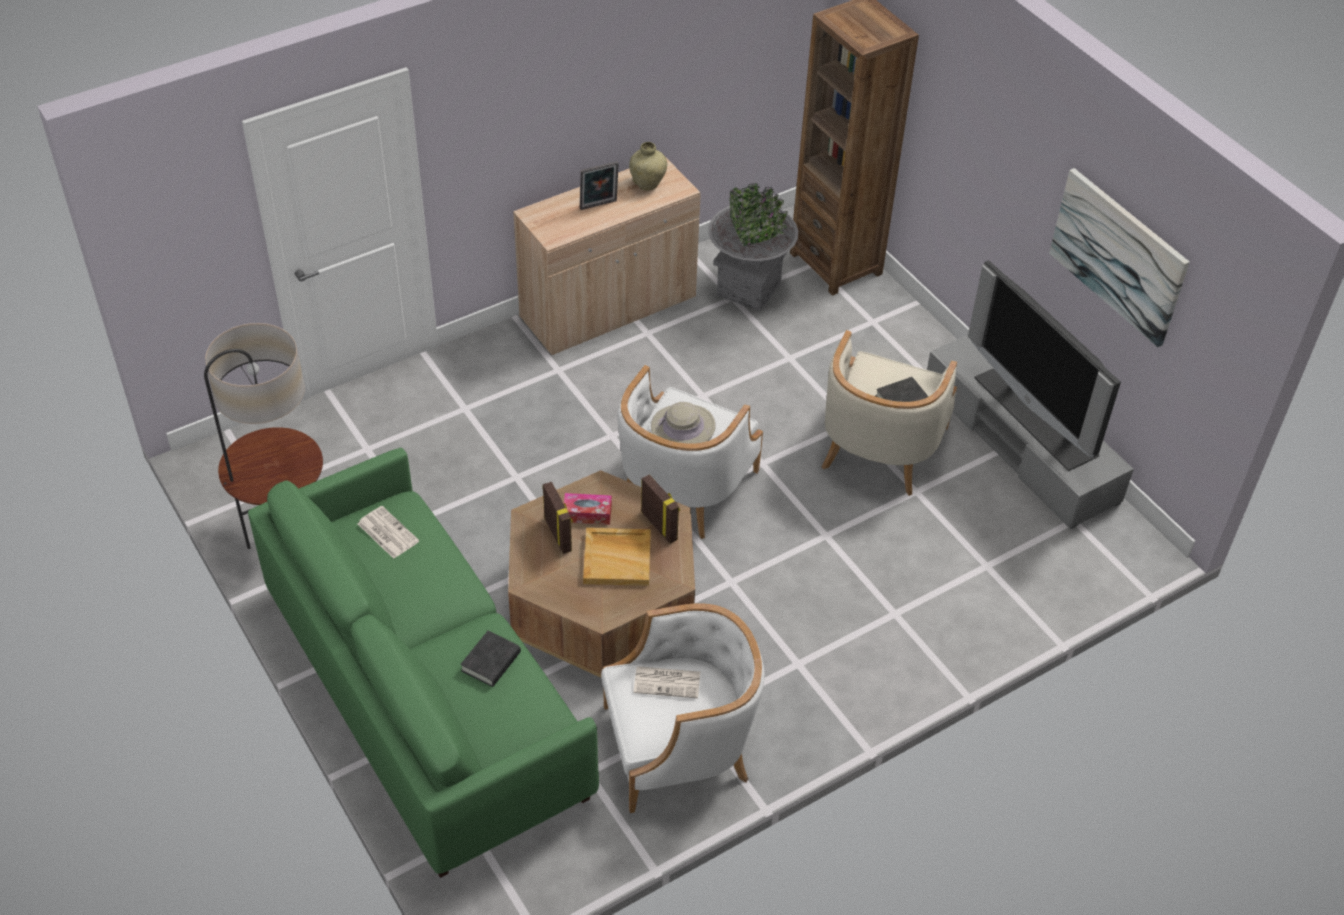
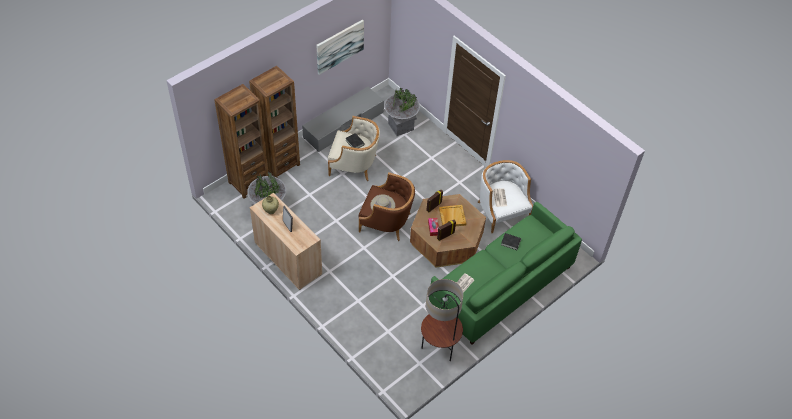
camera: 100 degrees left, 5 degrees up
(683, 487) = (386, 221): white armchair -> brown armchair
(888, 316) = (279, 164): none -> brown bookcase
(1015, 561) = (400, 126): none -> grey planter
(1038, 415) = (346, 110): television -> none

